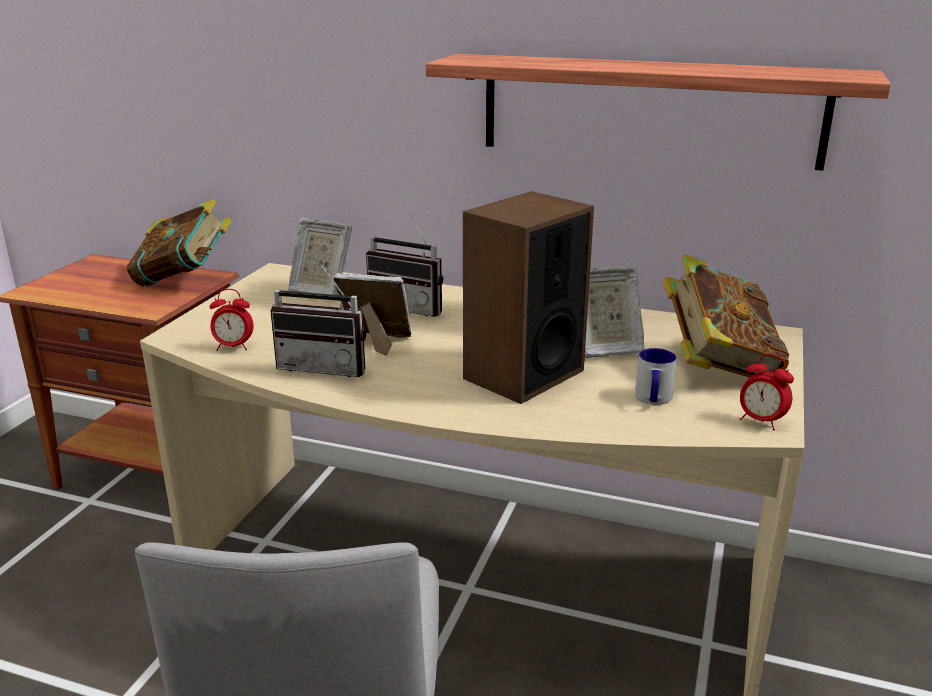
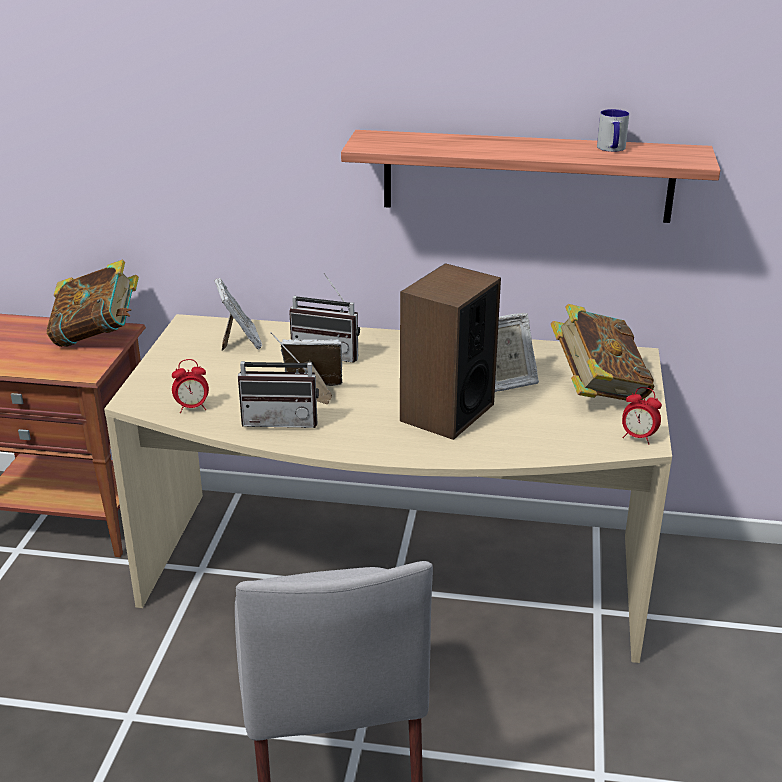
camera: 10 degrees left, 5 degrees up
(320, 291) = (240, 342): picture frame -> picture frame turned 120 degrees counterclockwise
(653, 399) = (554, 426): mug -> mug (611, 149)

